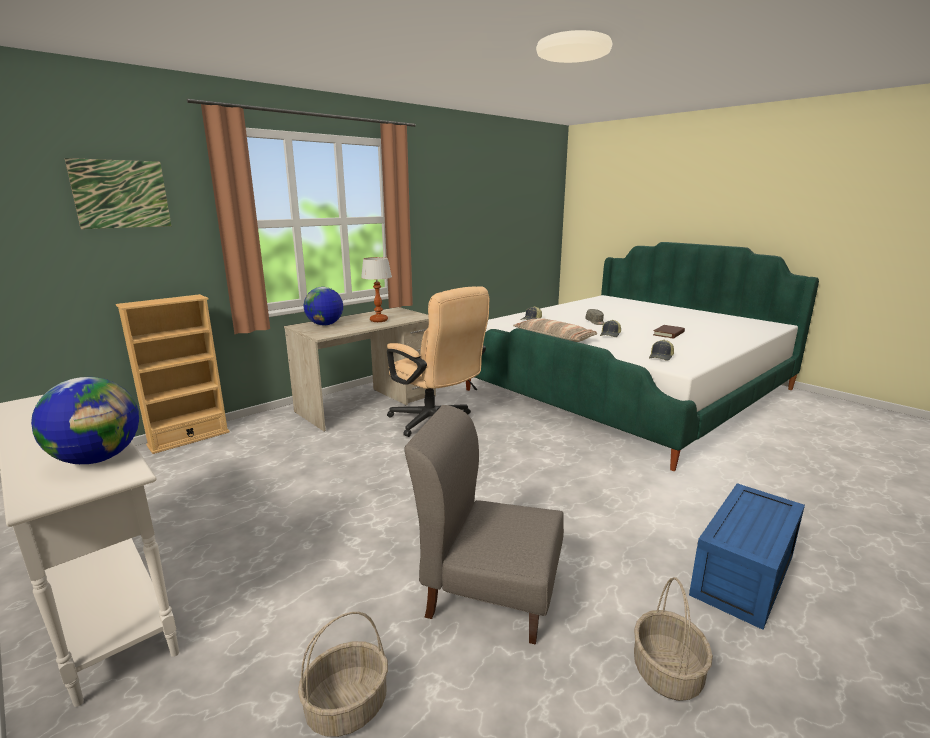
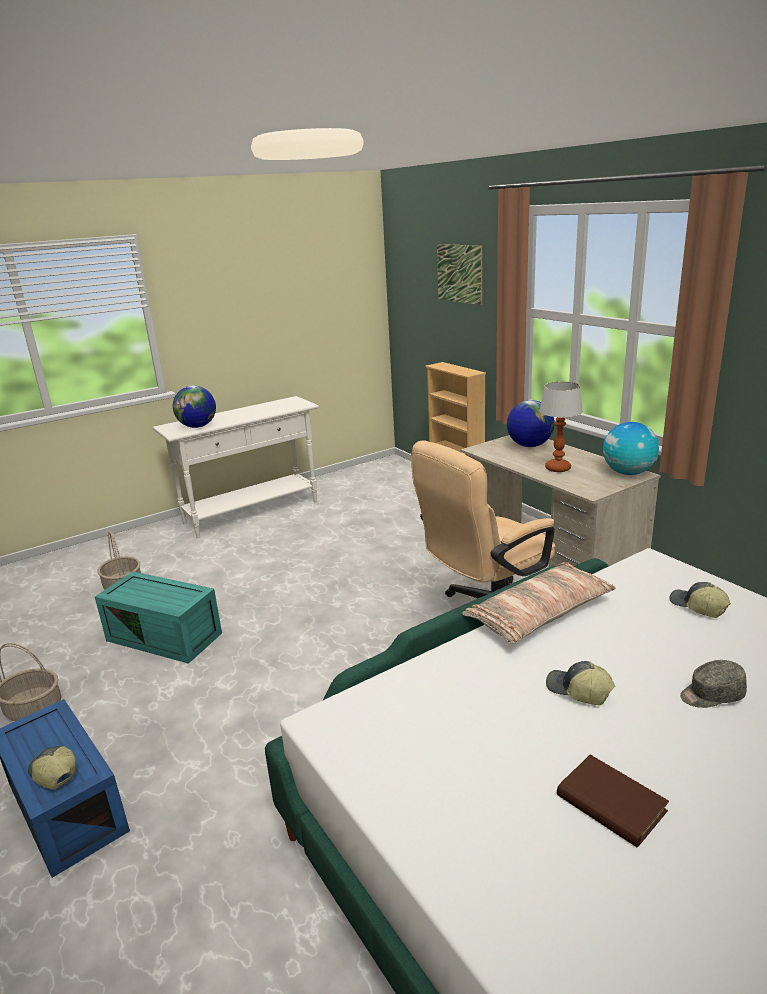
camera: 100 degrees right, 5 degrees up
(393, 310) = (628, 473): none -> globe
(489, 593) = (166, 636): grey chair -> turquoise storage box
(661, 357) = (399, 719): cap -> cap (53, 773)

